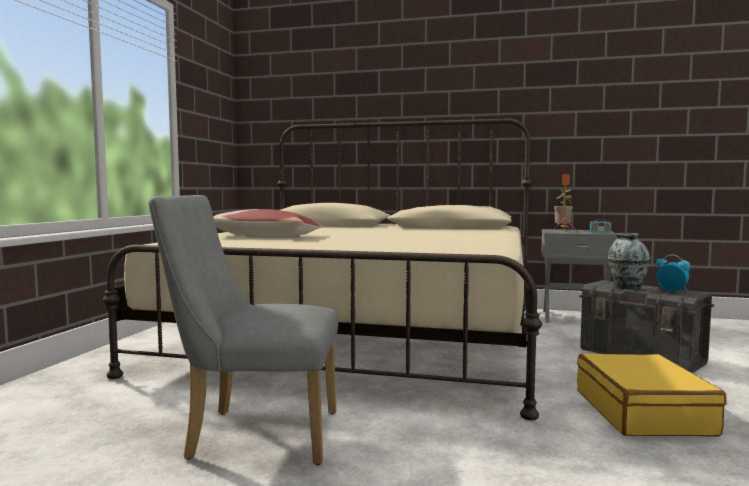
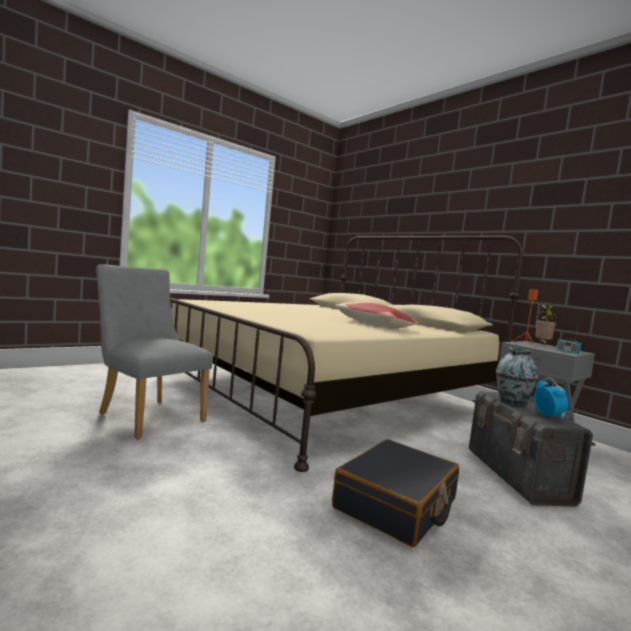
camera: 35 degrees right, 0 degrees up
(263, 236) = (262, 306): pillow -> pillow (372, 324)
(643, 412) = (396, 505): yellow suitcase -> black suitcase

